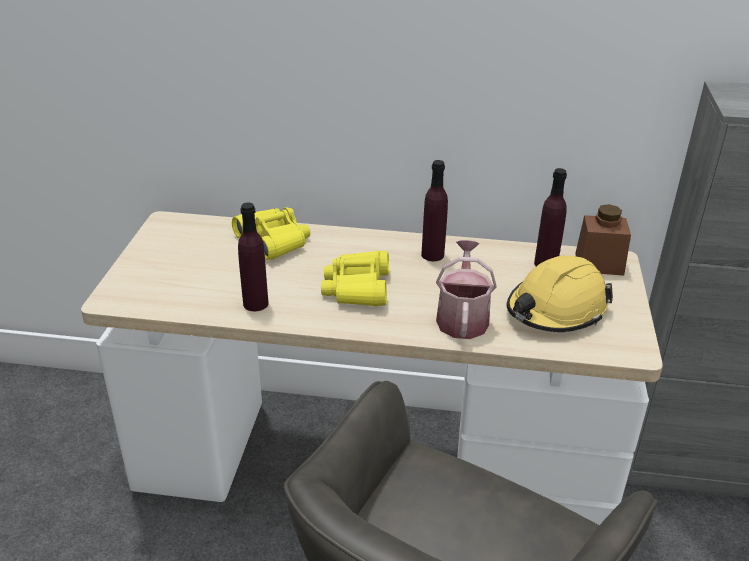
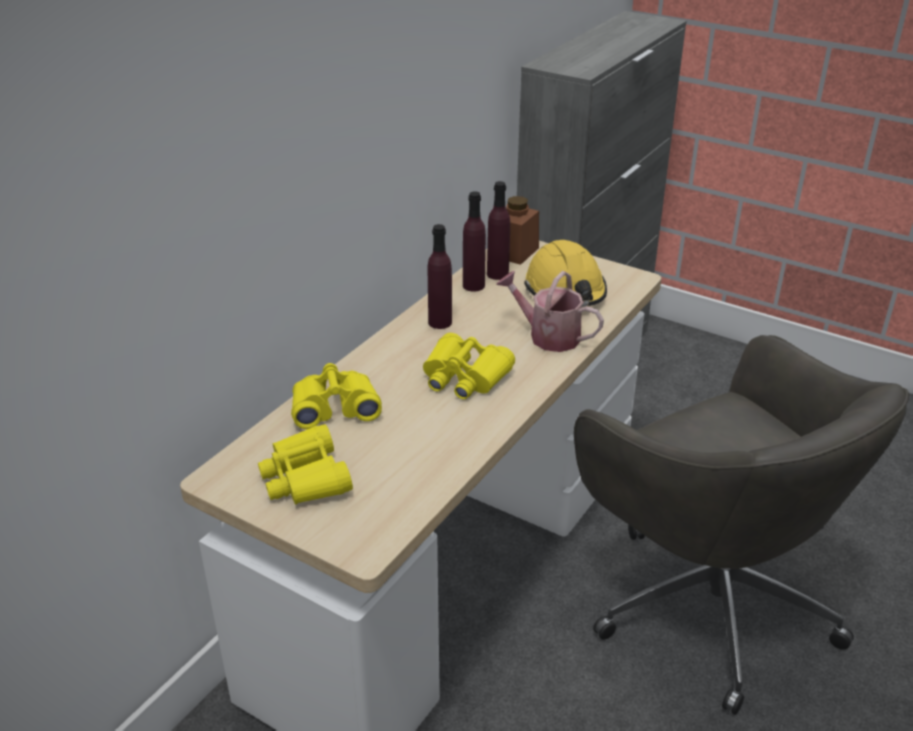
camera: 65 degrees left, 0 degrees up
(182, 253) = (305, 478): none -> yellow binoculars
(255, 303) = (448, 444): purple bottle -> purple bottle (473, 285)

